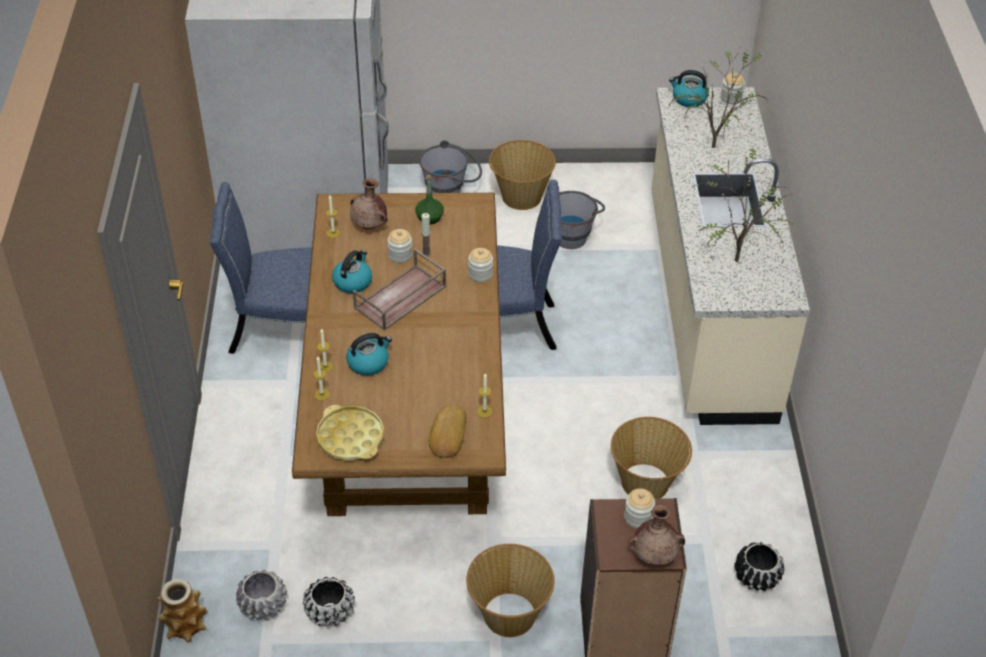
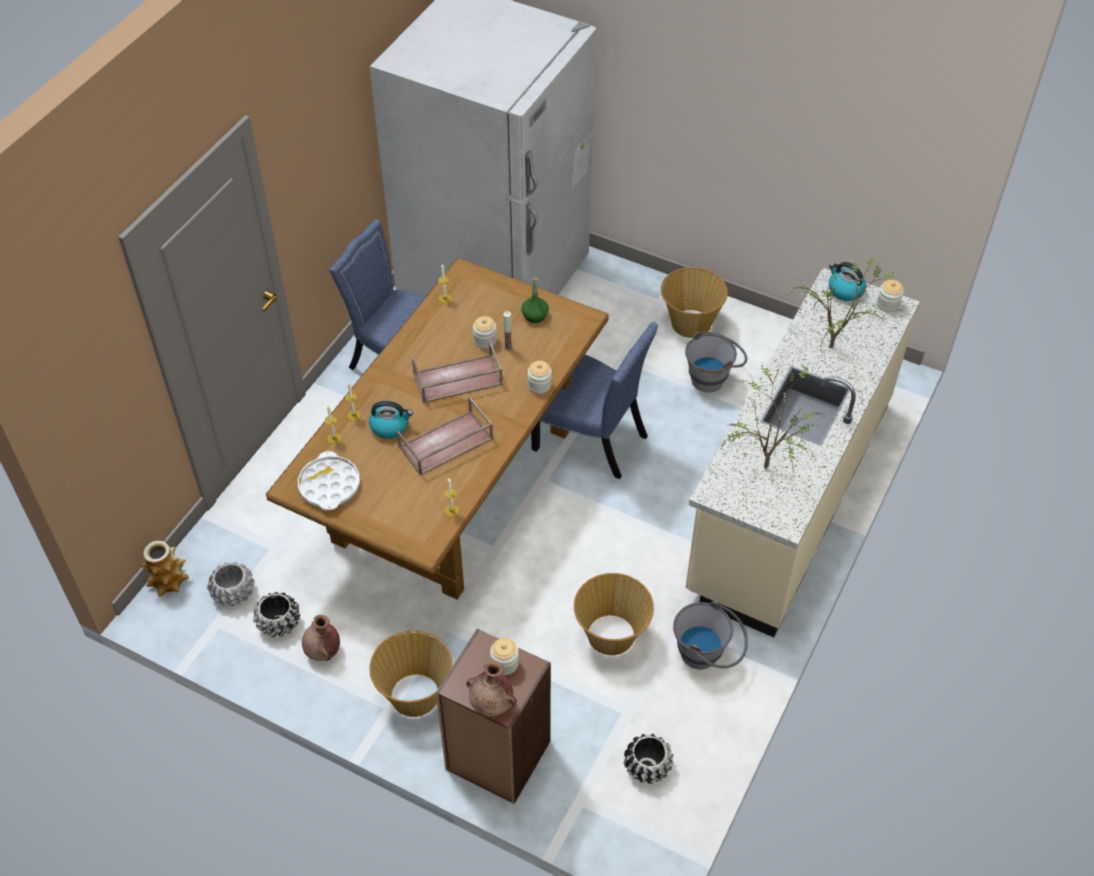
camera: 30 degrees right, 5 degrees up
(350, 438) = (329, 485): yellow tray -> white tray
(353, 281) = (429, 349): kettle -> none
(370, 226) = (479, 304): brown vase -> brown vase (323, 651)
(433, 357) = (445, 444): none -> brown tray
(447, 435) = (406, 517): bread -> none
(451, 190) = (632, 293): grey bucket -> grey bucket (707, 655)

